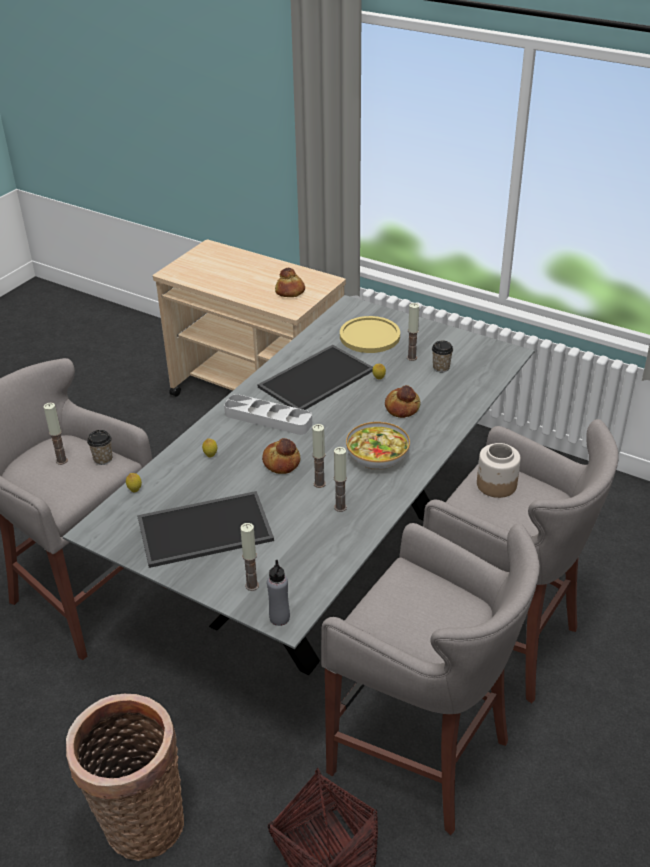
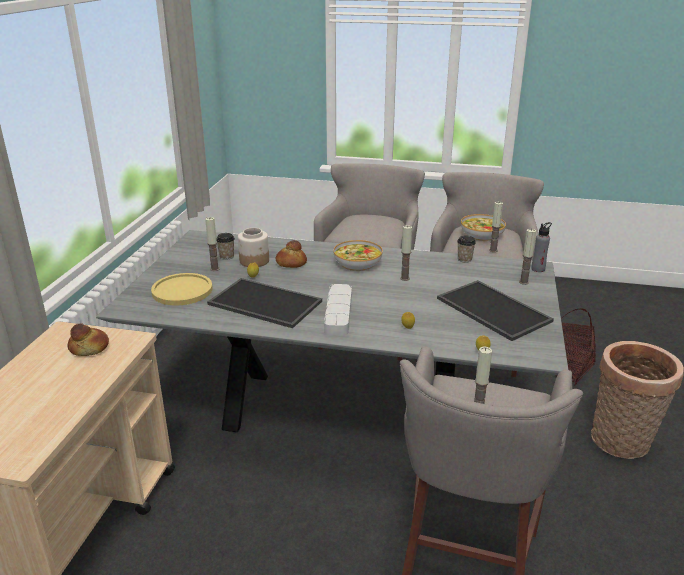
camera: 110 degrees left, 10 degrees down
(103, 459) = (453, 389): cup -> cup (464, 259)
(282, 462) = (392, 296): bread -> none
(340, 507) = (423, 267): candle -> candle (493, 250)
(431, 612) = (481, 235): none -> bowl
(496, 485) = (357, 230): jar -> jar (254, 261)

